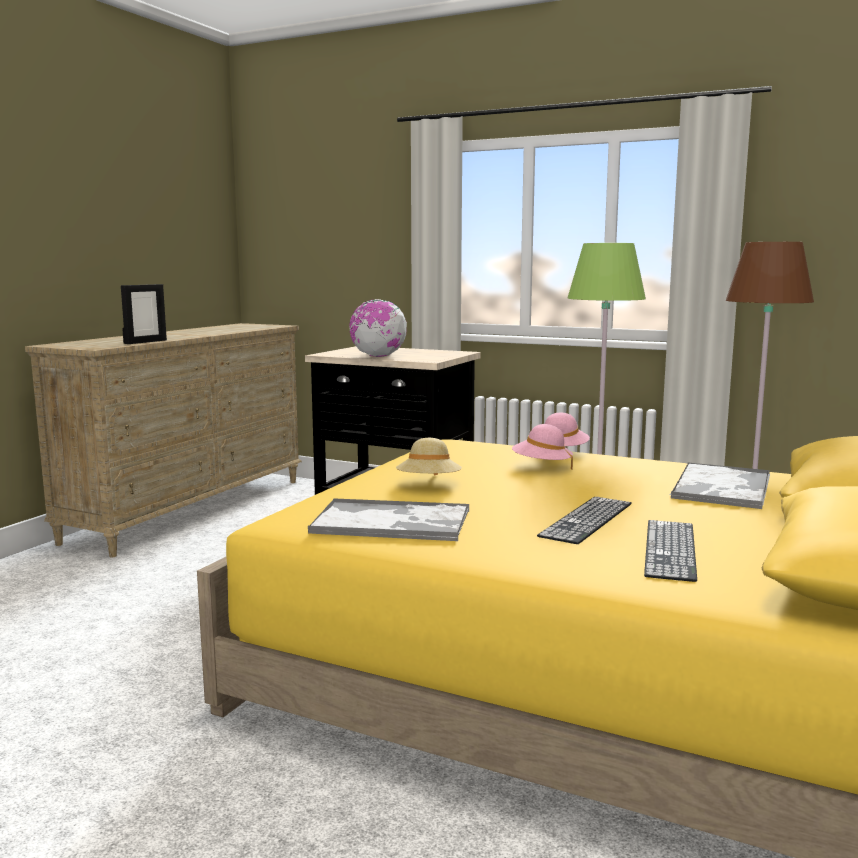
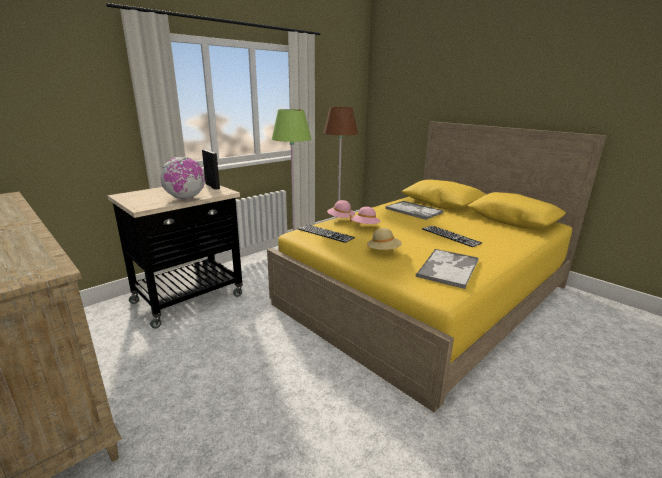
camera: 70 degrees left, 10 degrees up
(145, 342) = (38, 247): picture frame -> picture frame (211, 186)
(670, 549) = (487, 233): keyboard -> keyboard (325, 233)

